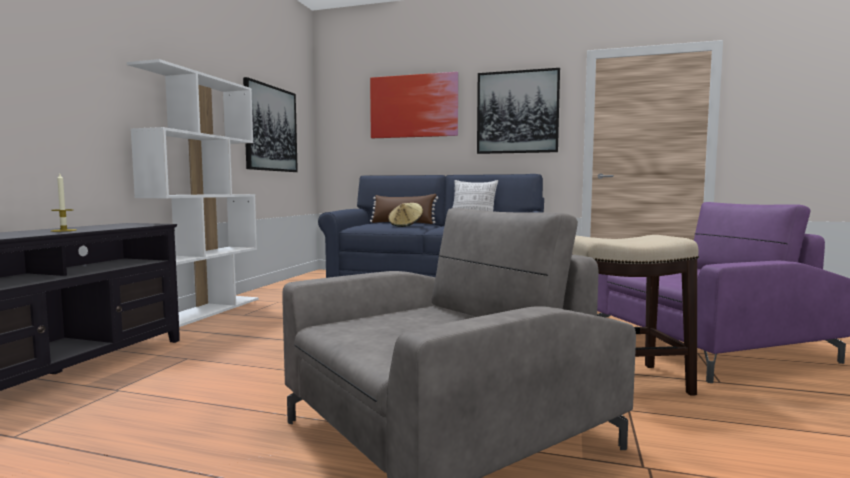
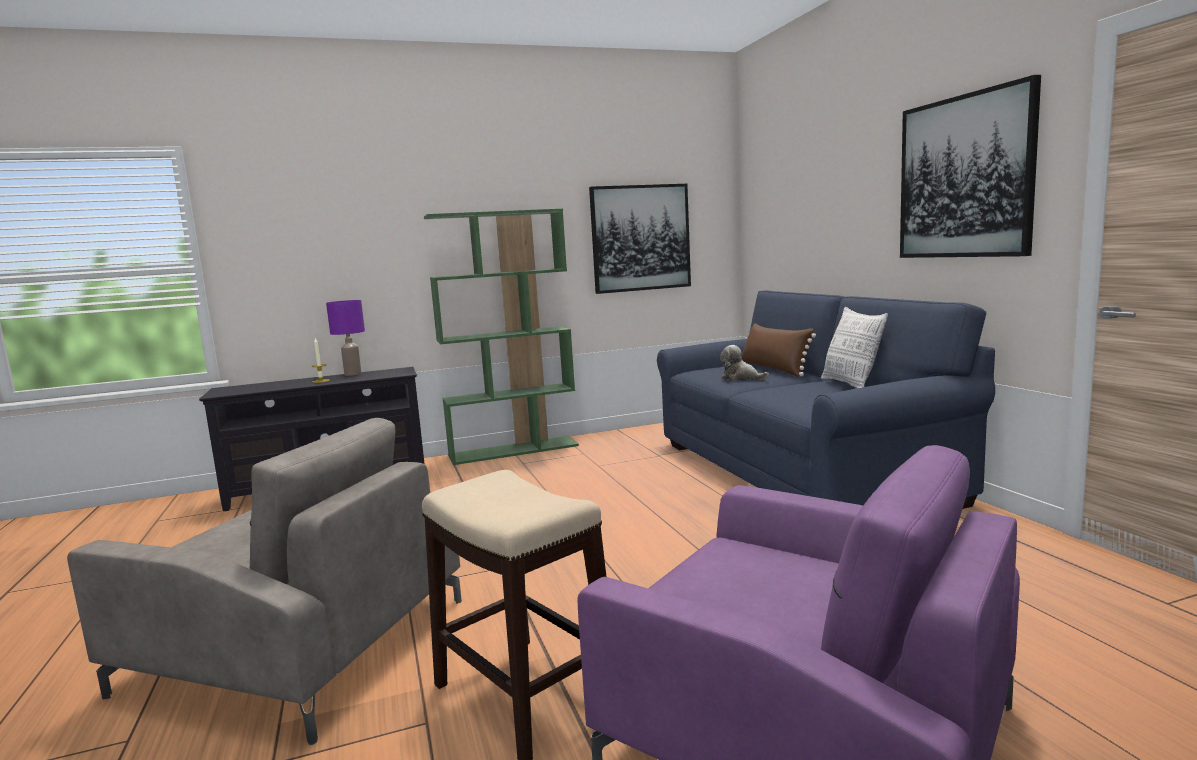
camera: 55 degrees right, 5 degrees up
(77, 227) = (353, 374): none -> purple table lamp
(206, 311) = (514, 450): white bookcase -> green bookcase
(406, 225) = (741, 378): beige hat -> plush toy
(414, 106) = (829, 179): picture -> none

